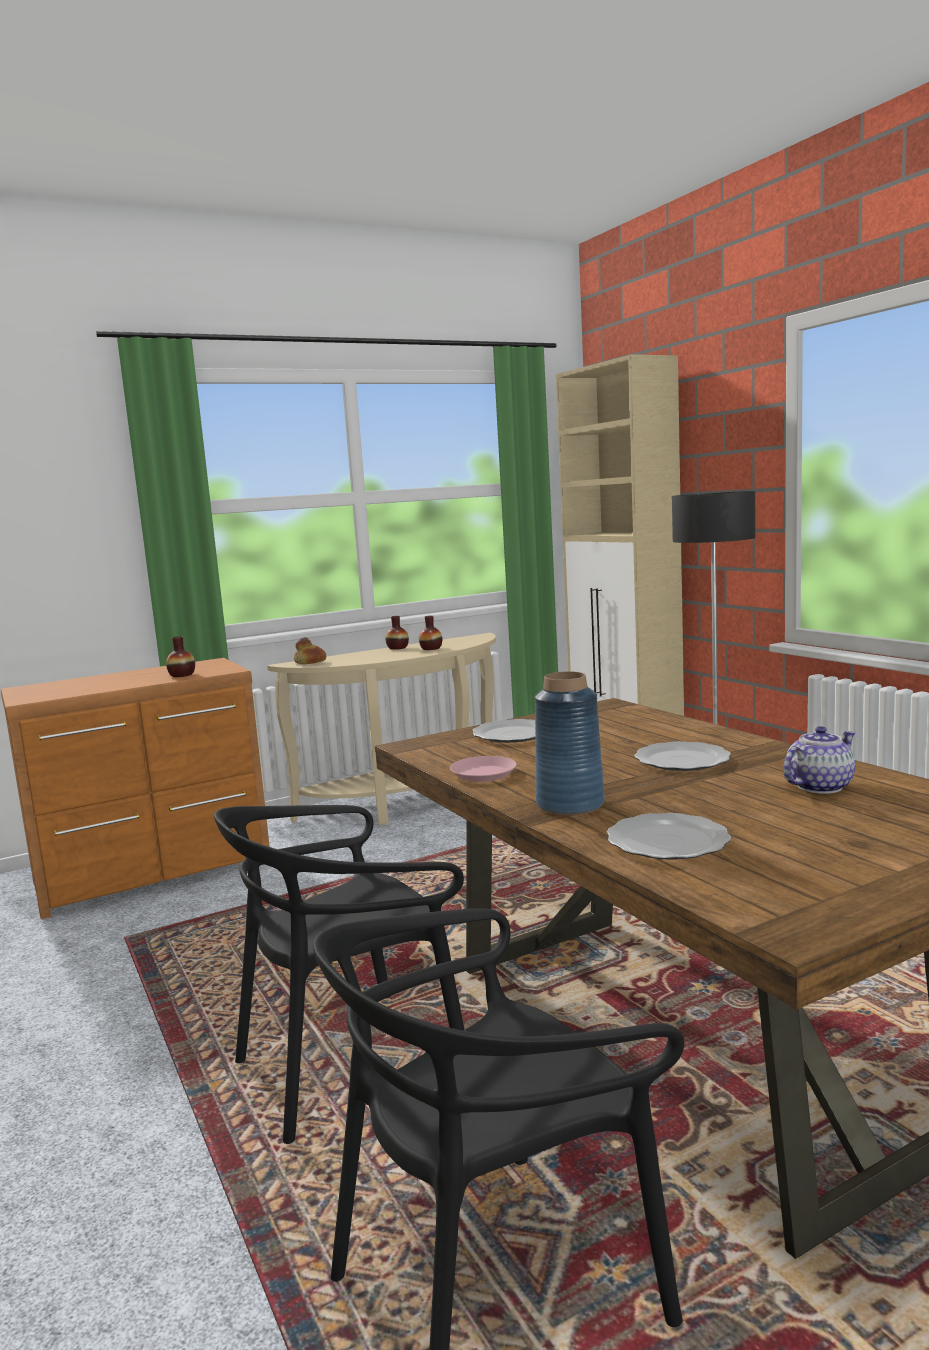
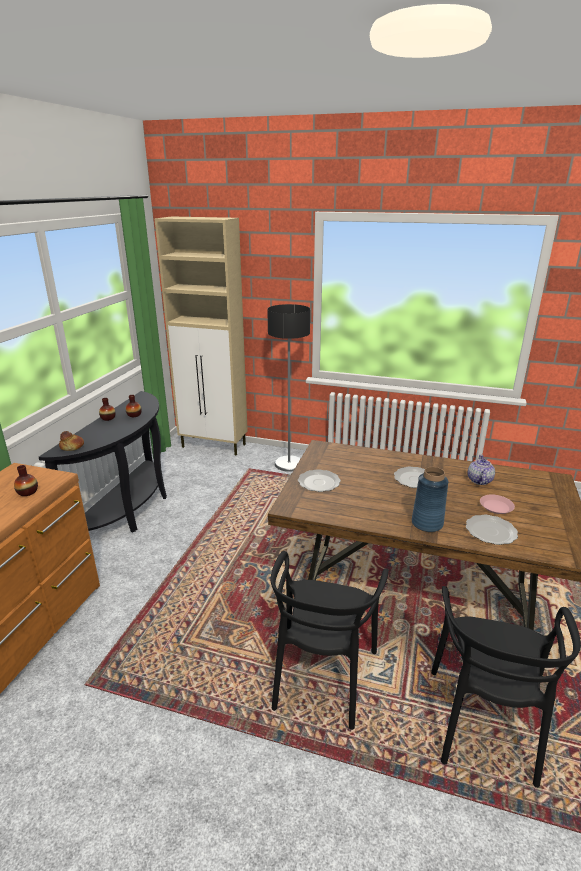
camera: 45 degrees left, 15 degrees up
(411, 804) = (130, 510): beige console table -> black console table
(483, 774) = (360, 516): pink plate -> pink plate (496, 507)

